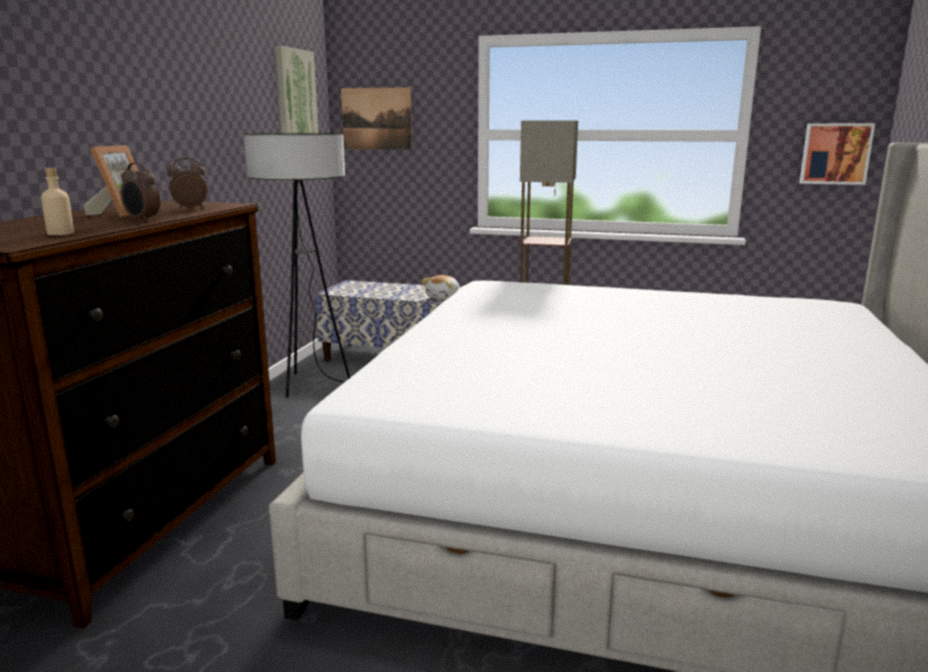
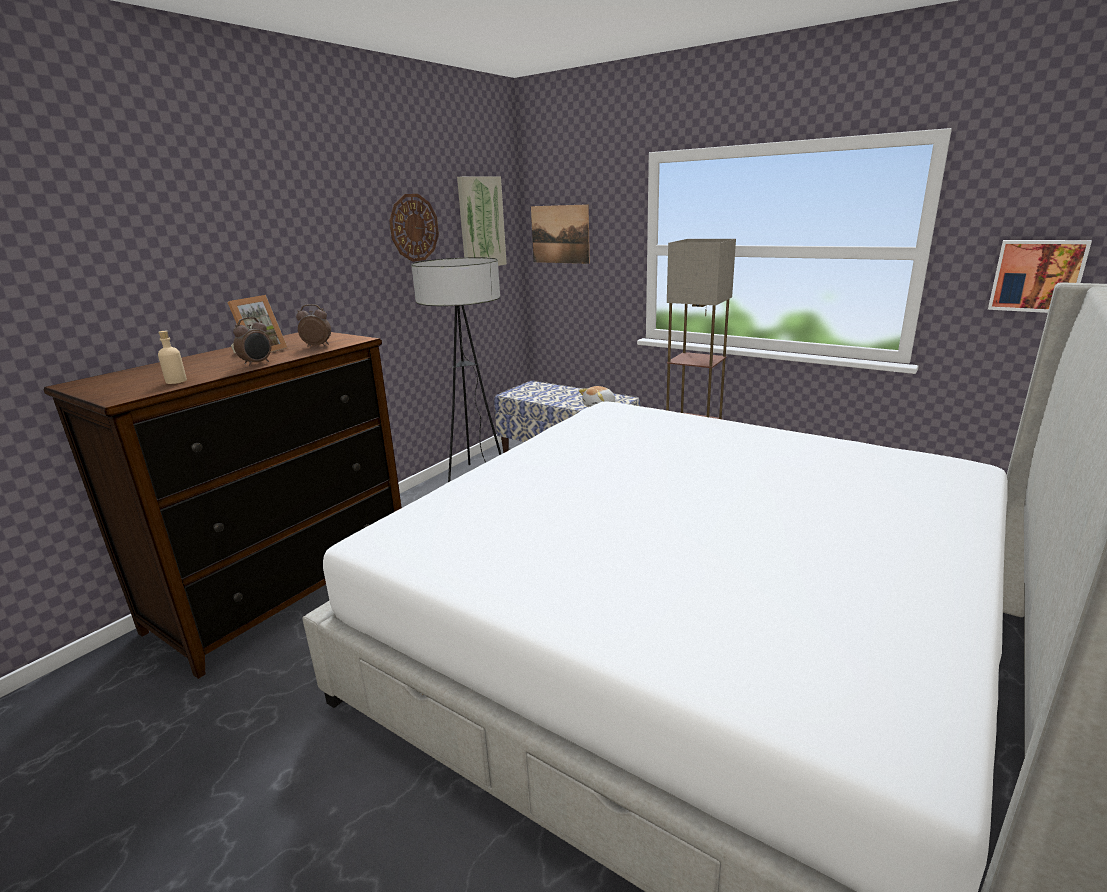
camera: 20 degrees right, 5 degrees up
(142, 220) = (257, 363): alarm clock -> alarm clock turned 105 degrees counterclockwise
(238, 96) = (414, 228): none -> wall clock

